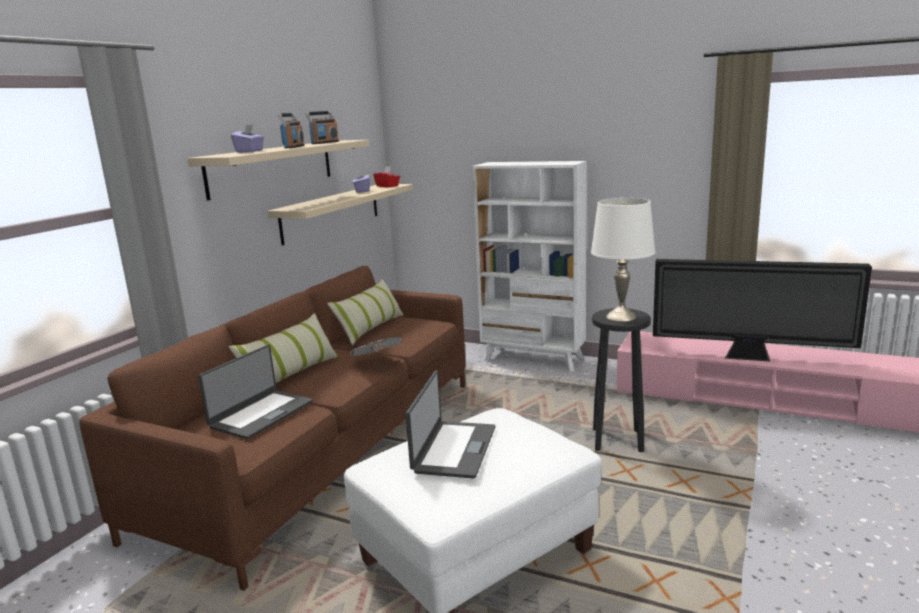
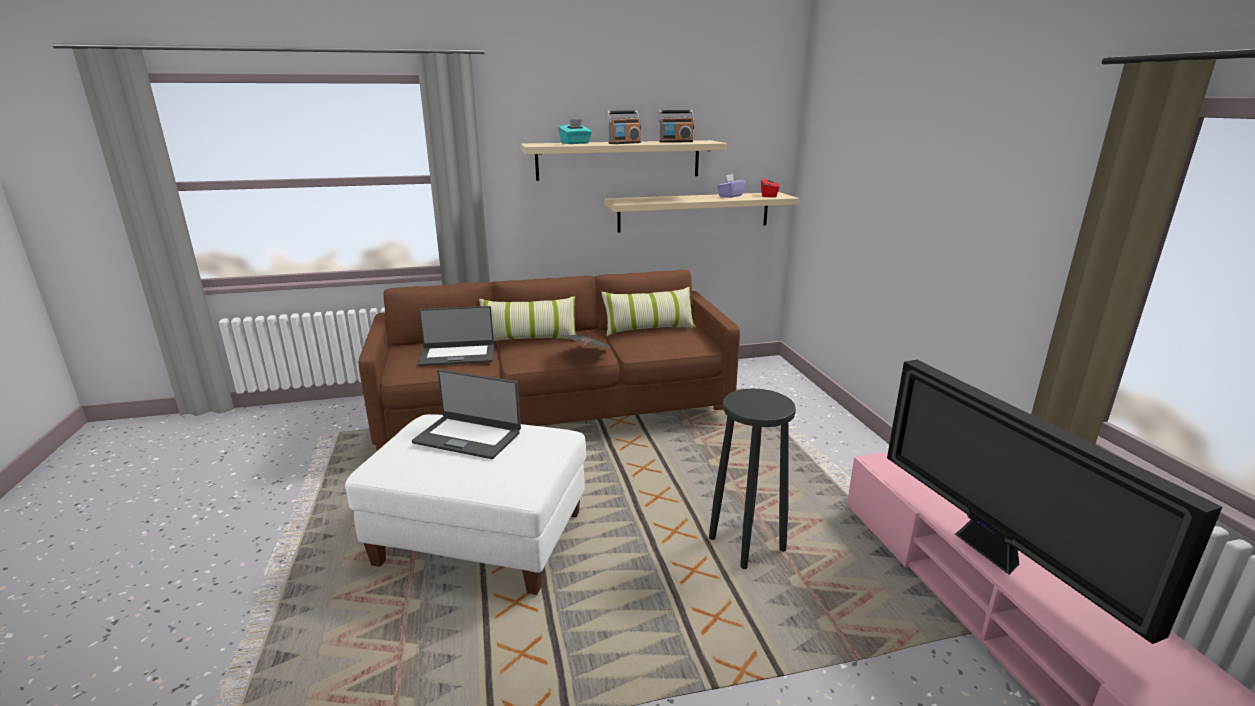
camera: 50 degrees right, 5 degrees up
(250, 151) = (575, 143): purple tissue box -> turquoise tissue box
(453, 449) = (468, 437): laptop -> laptop turned 45 degrees clockwise
(533, 359) = (842, 432): white bookcase -> none
(621, 316) = (756, 403): white table lamp -> none

